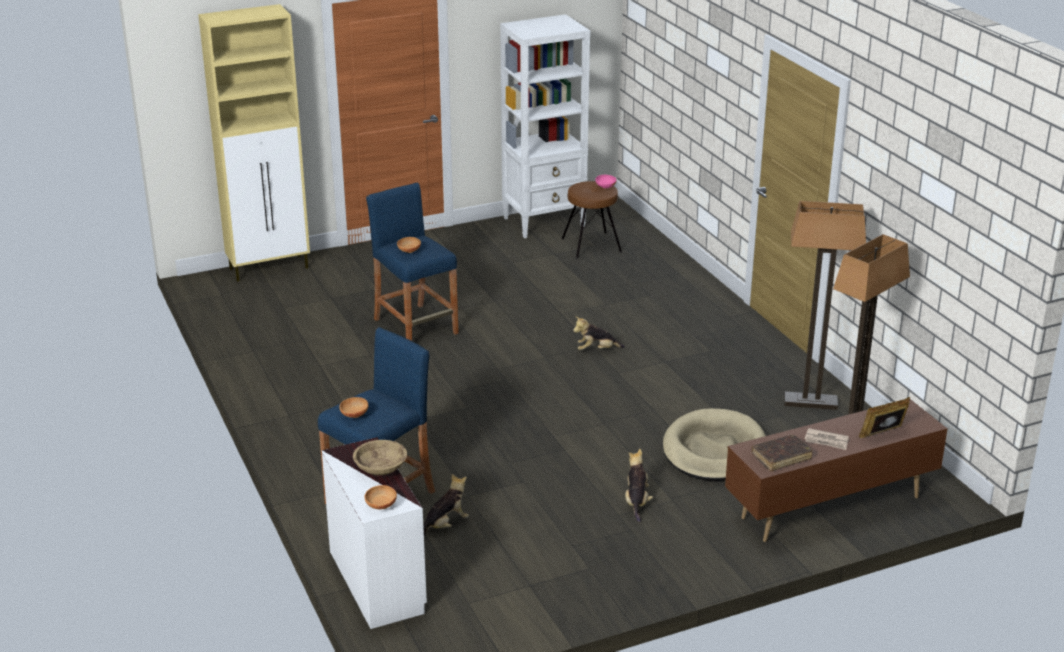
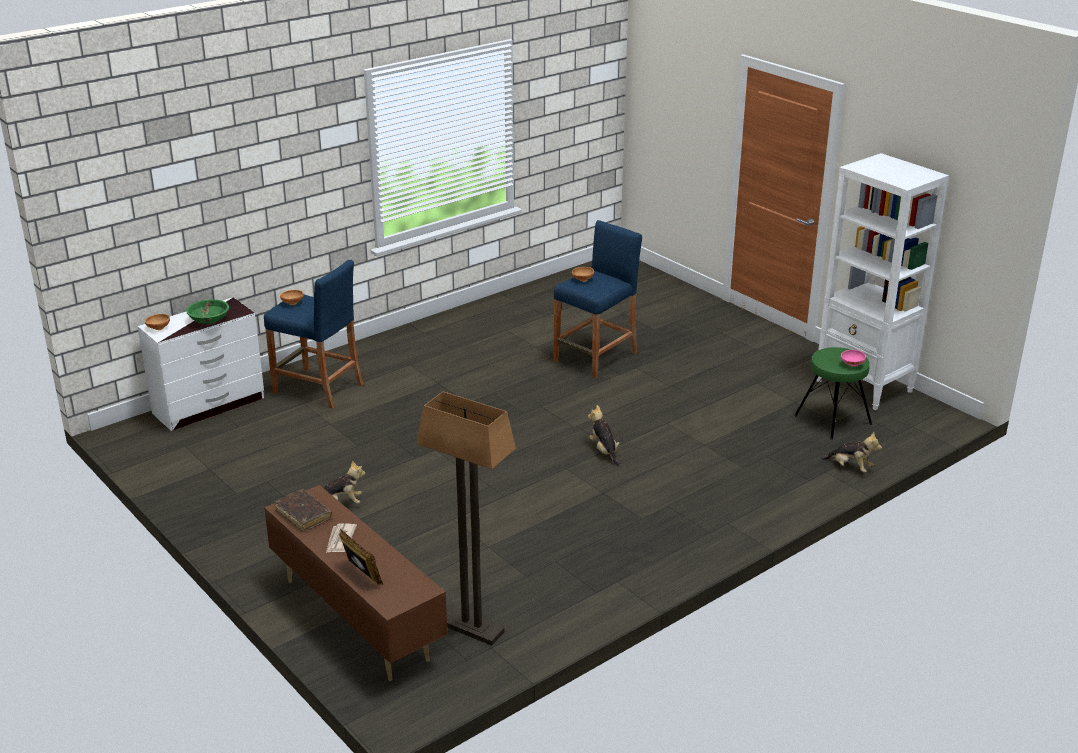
camera: 75 degrees right, 0 degrees up
(270, 268) = (658, 280): beige cabinet -> none
(381, 468) = (209, 320): beige bowl -> green bowl
(445, 525) = (286, 421): plush toy -> plush toy (850, 467)
(592, 245) = (833, 420): brown stool -> green stool
(714, 450) = (441, 539): beige dog bed -> none
(811, 402) = (562, 594): floor lamp -> none

